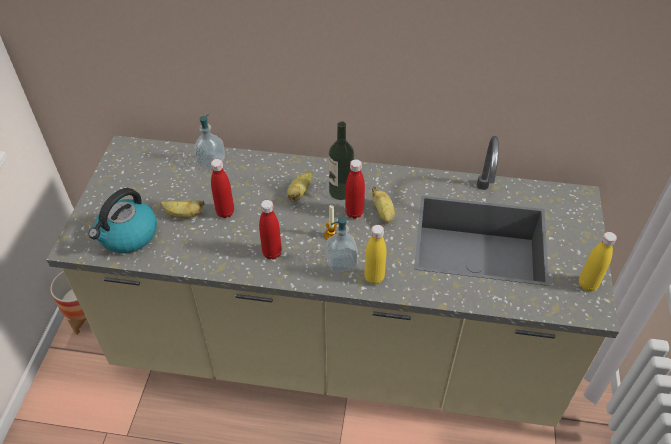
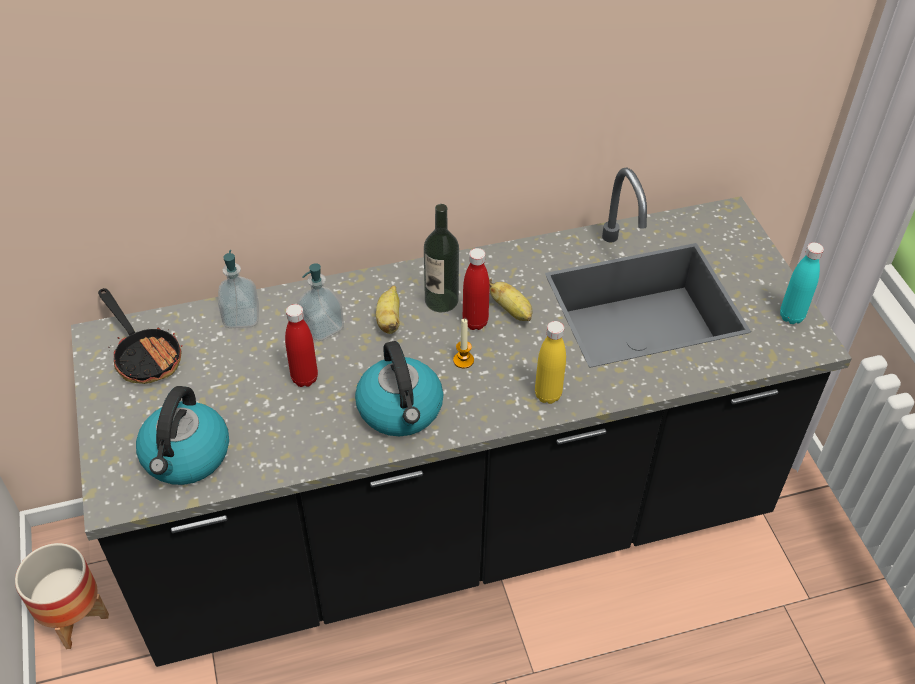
camera: 25 degrees left, 0 degrees up
(142, 166) = (144, 355): none -> frying pan
(183, 215) = (248, 401): banana -> none
(272, 253) = (401, 410): red bottle -> kettle
(335, 350) = (455, 526): beige counter -> black counter
(341, 262) = (497, 390): soap dispenser -> soap dispenser (322, 327)
(587, 285) = (791, 316): yellow bottle -> turquoise bottle

